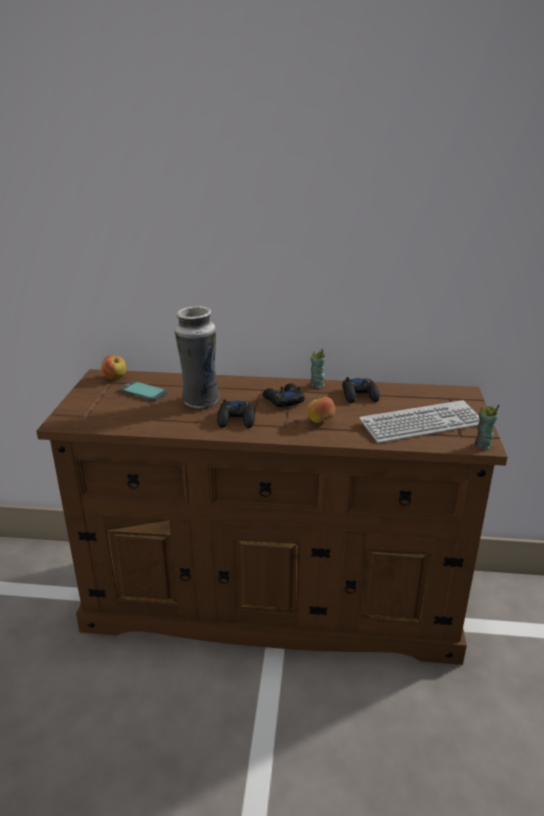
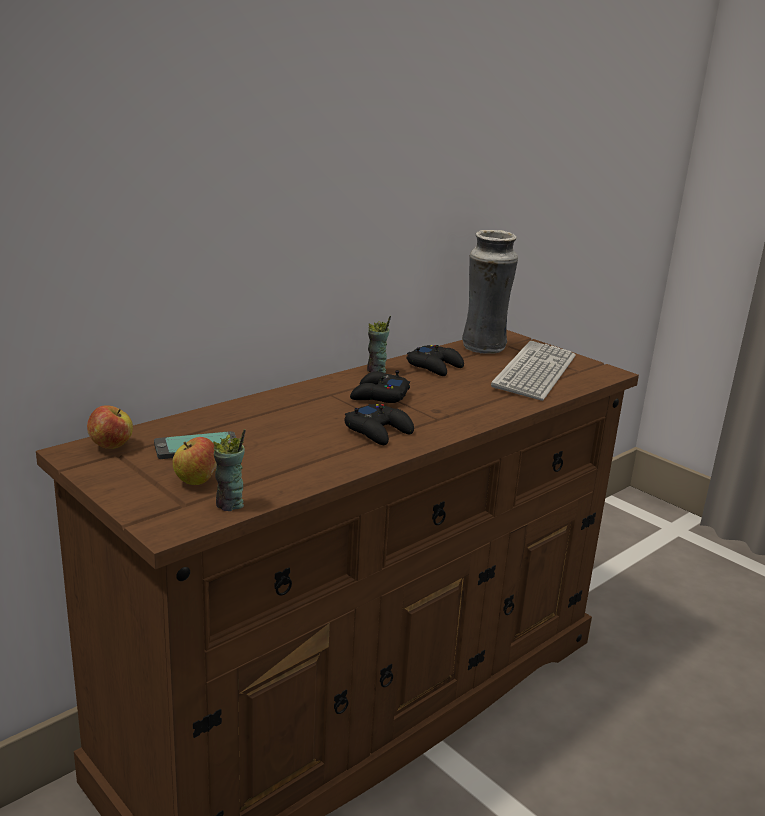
camera: 50 degrees left, 5 degrees down
(199, 402) = (296, 431): vase -> vase (483, 348)
(320, 421) = (457, 402): apple -> apple (197, 481)
(482, 445) = (609, 372): cup -> cup (229, 505)

